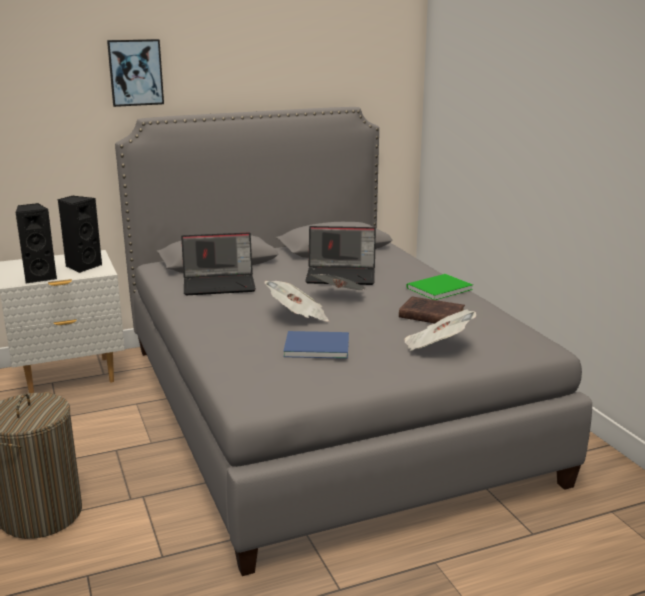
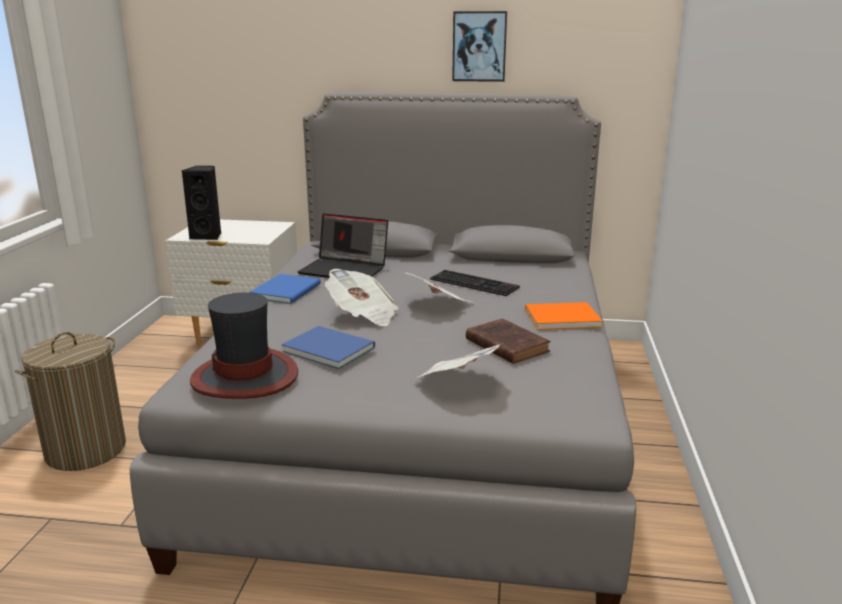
camera: 30 degrees right, 0 degrees up
(82, 266) = (253, 233): black speaker -> none
(135, 72) = (332, 46): picture -> picture (479, 46)
(200, 311) = (288, 290): none -> blue book
(288, 381) = (245, 377): none -> hat
(342, 275) = (475, 283): laptop -> keyboard
(437, 288) = (559, 317): green book -> orange book

